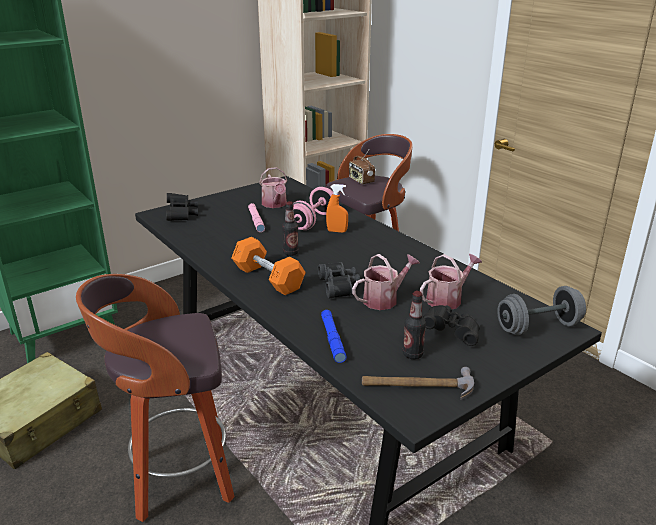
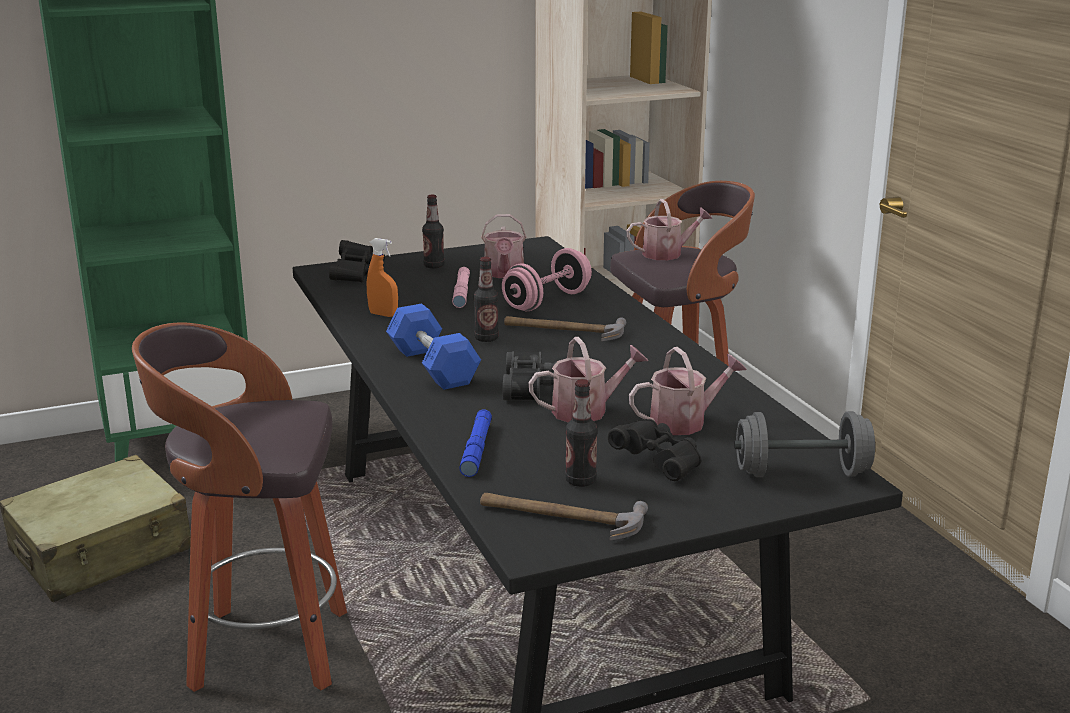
camera: 15 degrees right, 5 degrees down
(228, 203) = (434, 266): none -> bottle
(268, 278) = (433, 366): orange dumbbell -> blue dumbbell
(334, 241) = (563, 330): none -> hammer
(337, 231) = (576, 317): orange spray bottle -> orange spray bottle (383, 314)
(361, 180) = (667, 254): radio -> watering can

